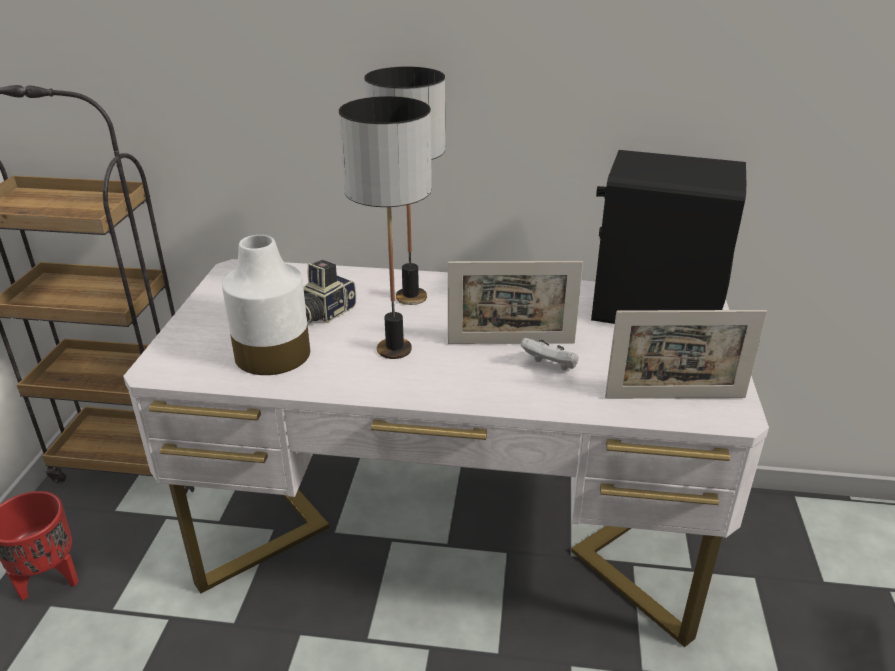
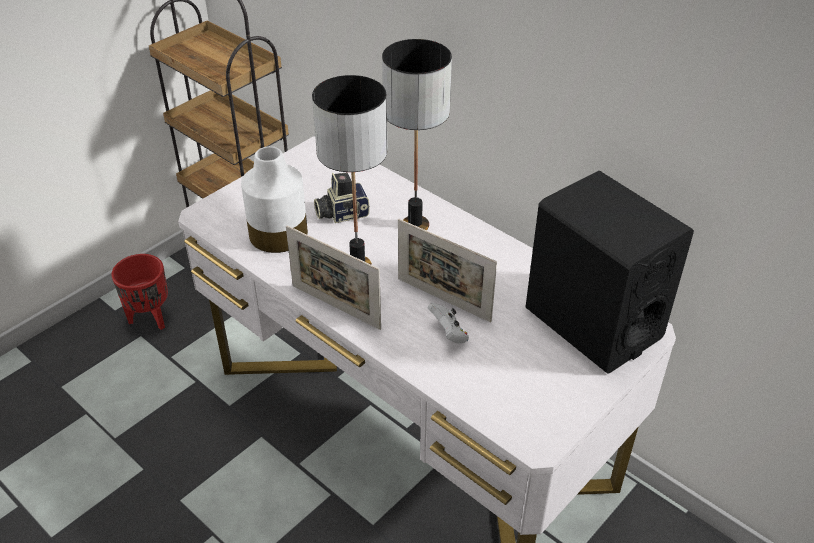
camera: 35 degrees right, 10 degrees up
(675, 397) = (510, 405): picture frame -> picture frame (335, 307)

